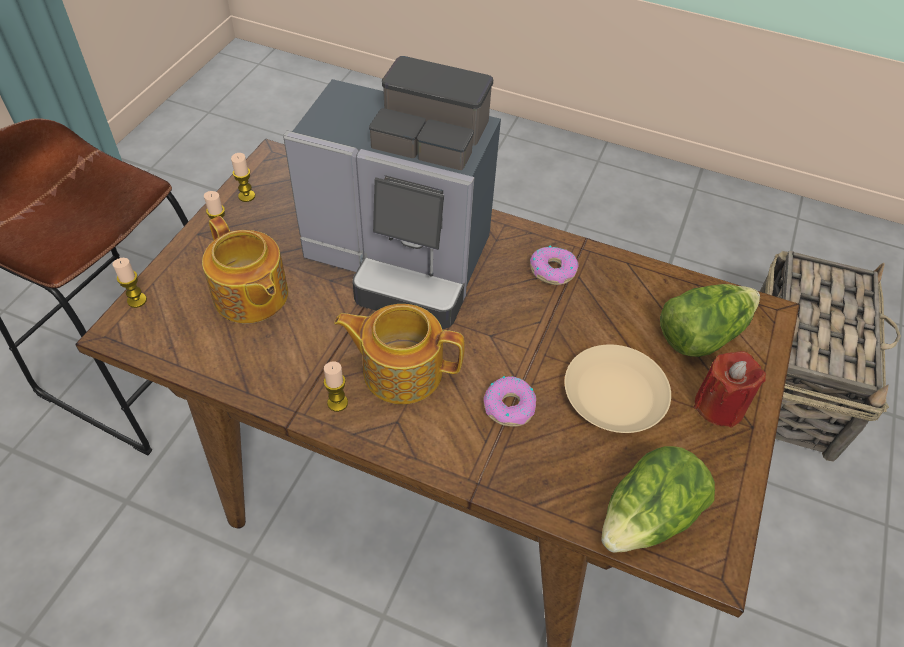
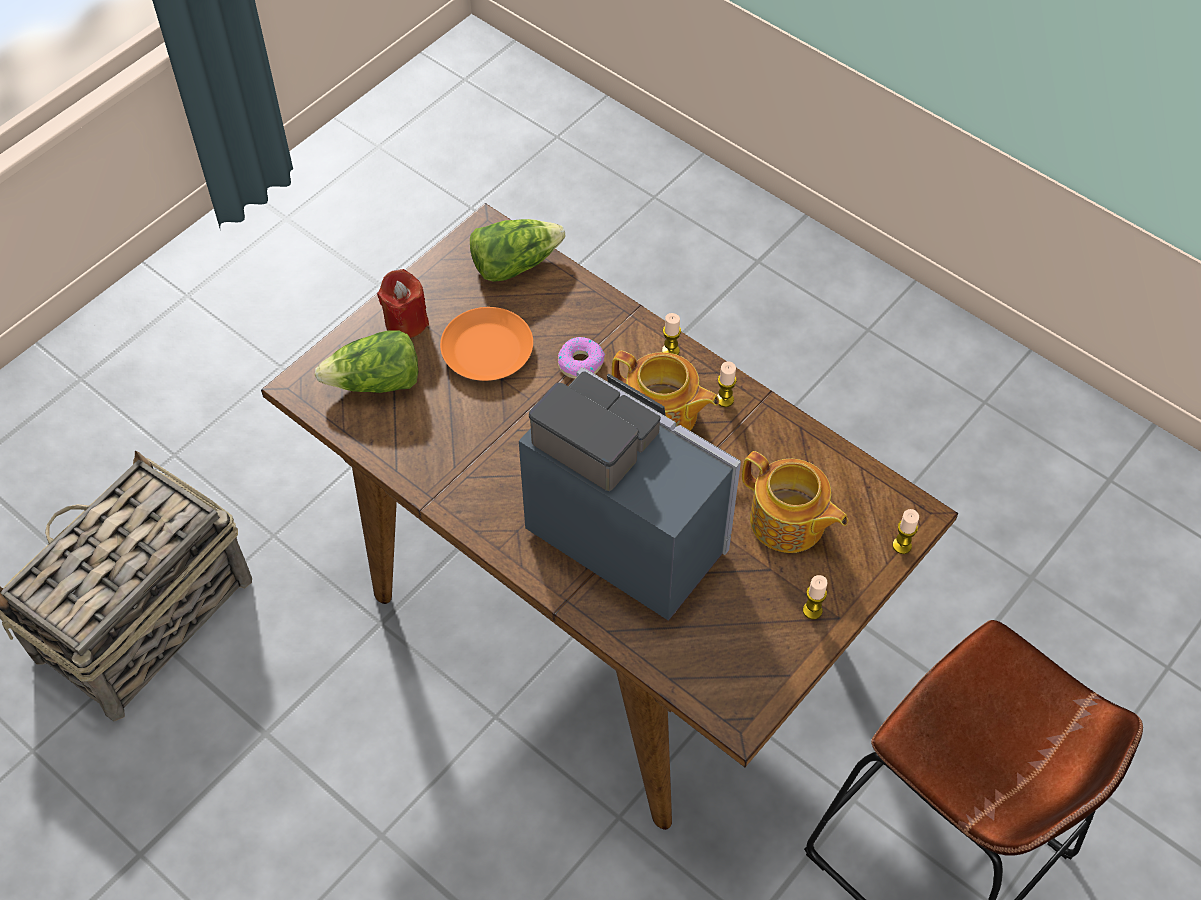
camera: 160 degrees left, 5 degrees up
(246, 196) = (779, 661): candle -> candle (670, 351)
(251, 297) = (788, 522): teapot -> teapot turned 150 degrees clockwise
(552, 270) = (476, 479): donut -> none
(615, 395) = (487, 350): beige plate -> orange plate

